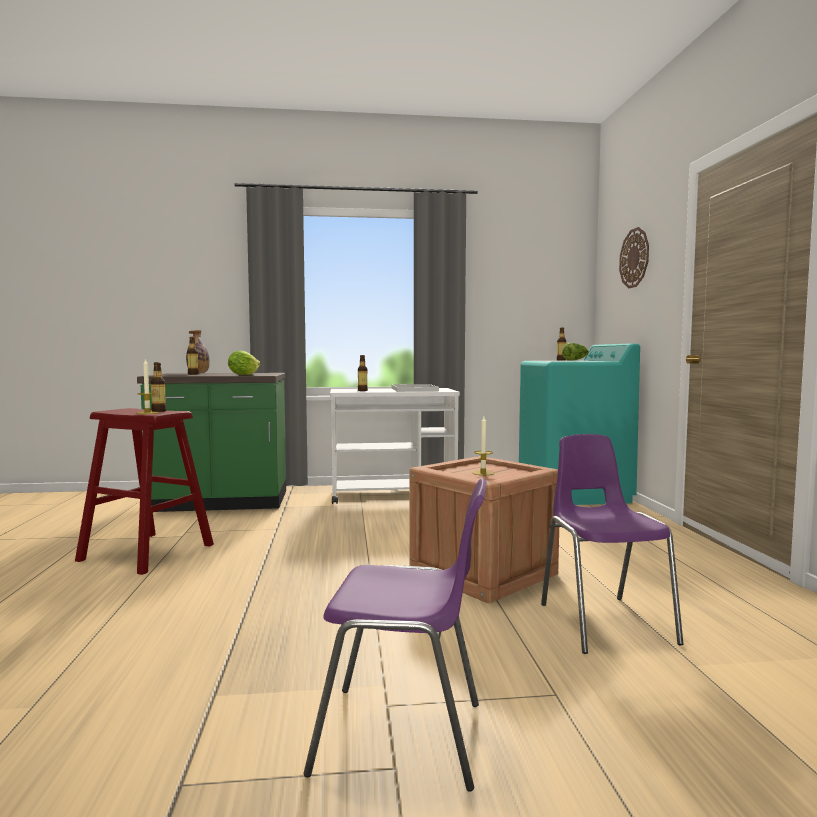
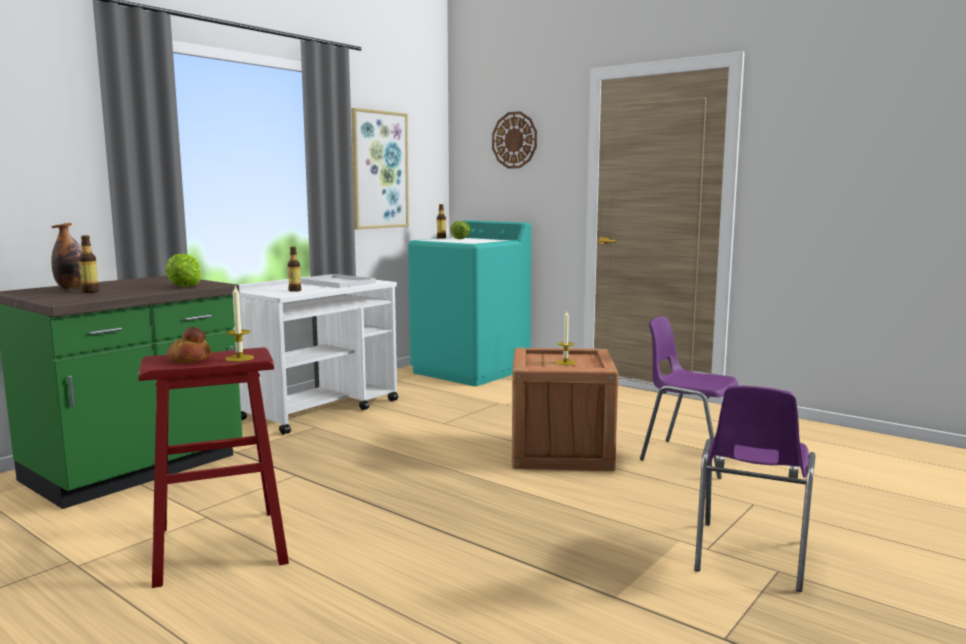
camera: 45 degrees left, 5 degrees up
(131, 411) = (189, 359): none -> bread
(159, 411) = (228, 353): bottle -> none
(404, 737) = (749, 557): purple chair -> purple chair turned 150 degrees clockwise
(503, 297) = (379, 170): none -> picture

